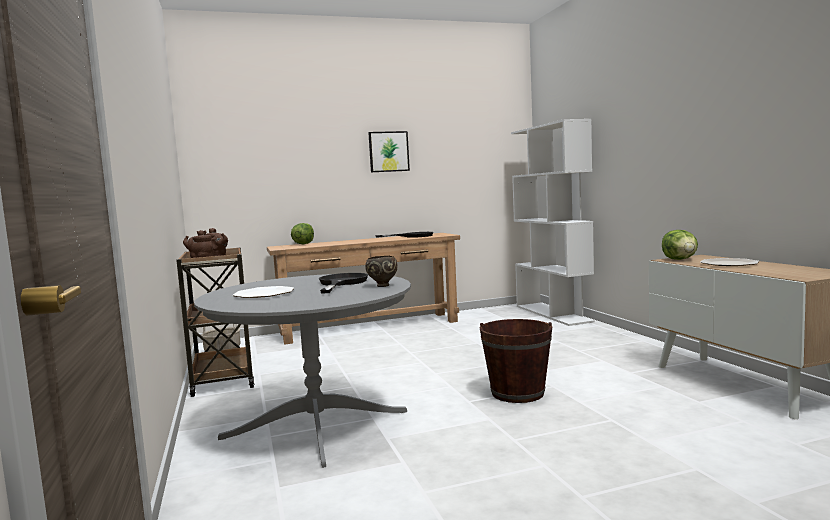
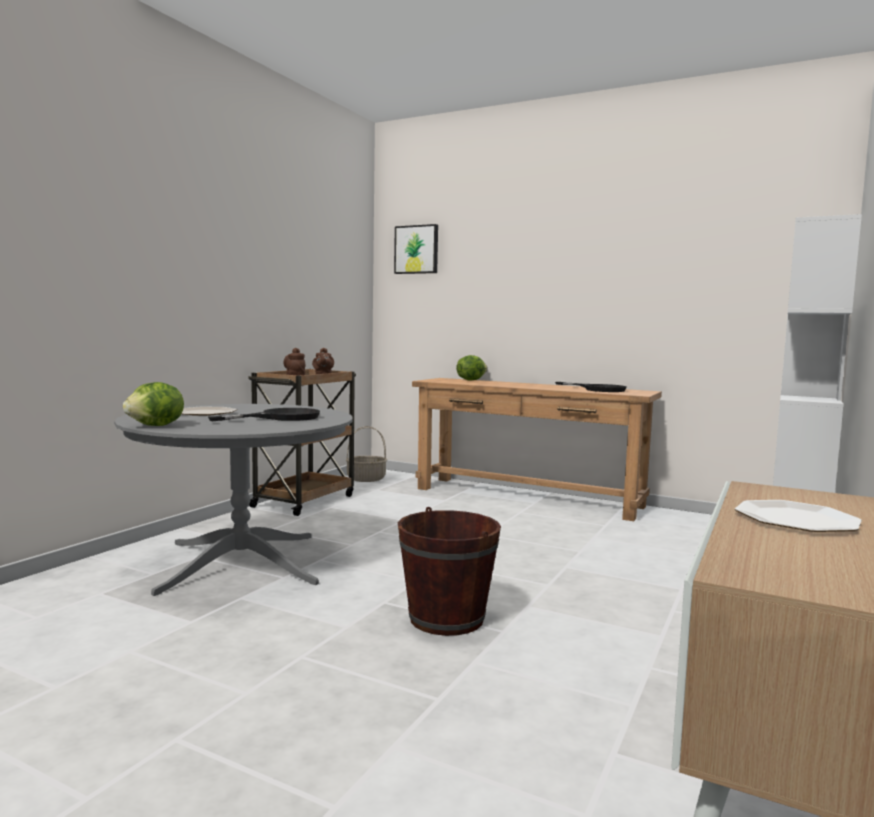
camera: 45 degrees right, 0 degrees up
(382, 285) = (279, 426): brown bowl -> none
(388, 151) = (595, 272): picture -> picture (417, 249)
(680, 259) = (772, 492): lettuce -> lettuce (156, 426)

